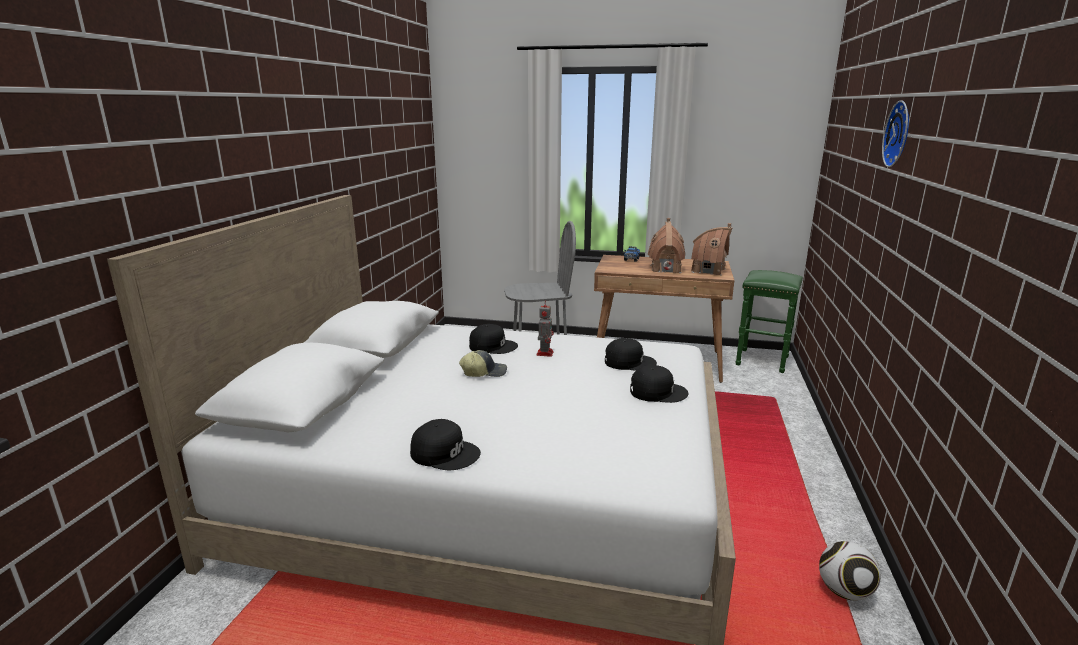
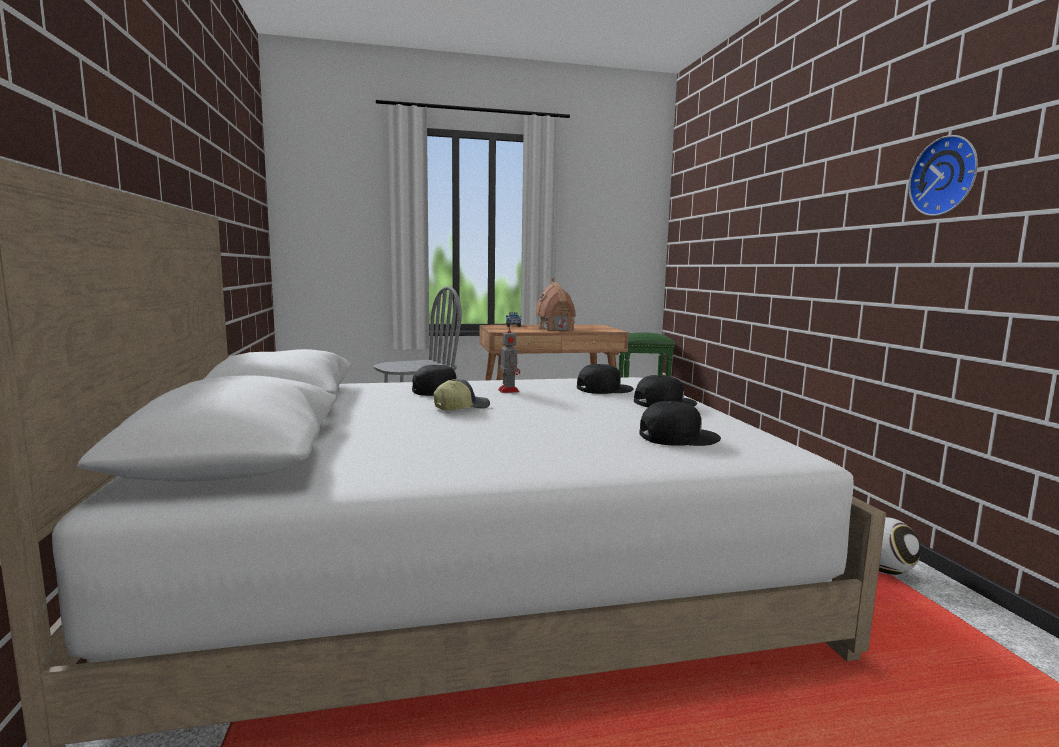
camera: 25 degrees left, 10 degrees down
(445, 453) = (515, 467): black cap -> black cap (677, 436)
(709, 270) = (597, 328): toy house -> none
(900, 134) = (797, 165): wall clock -> wall clock (946, 176)

